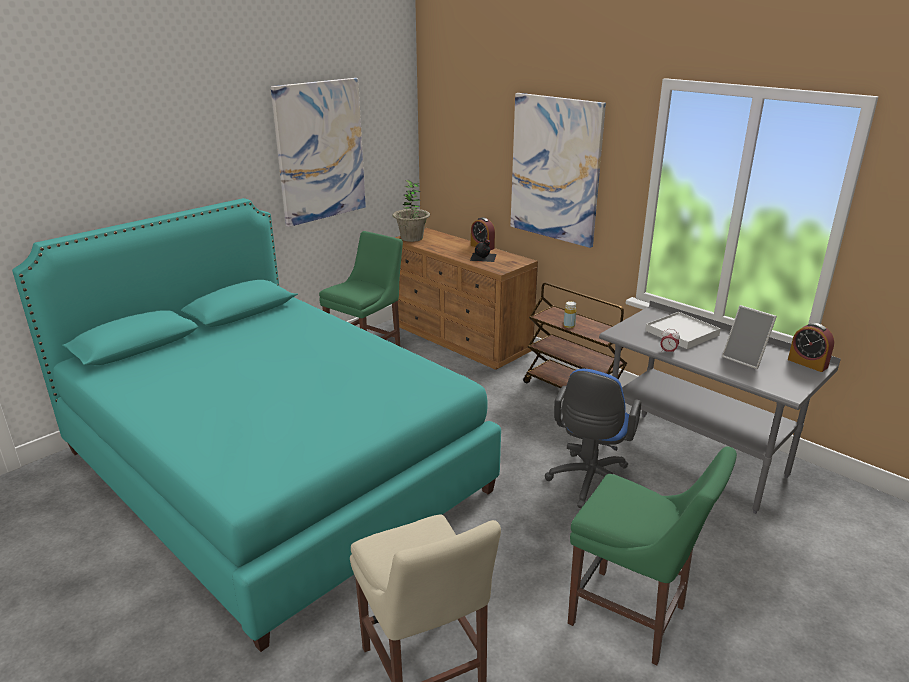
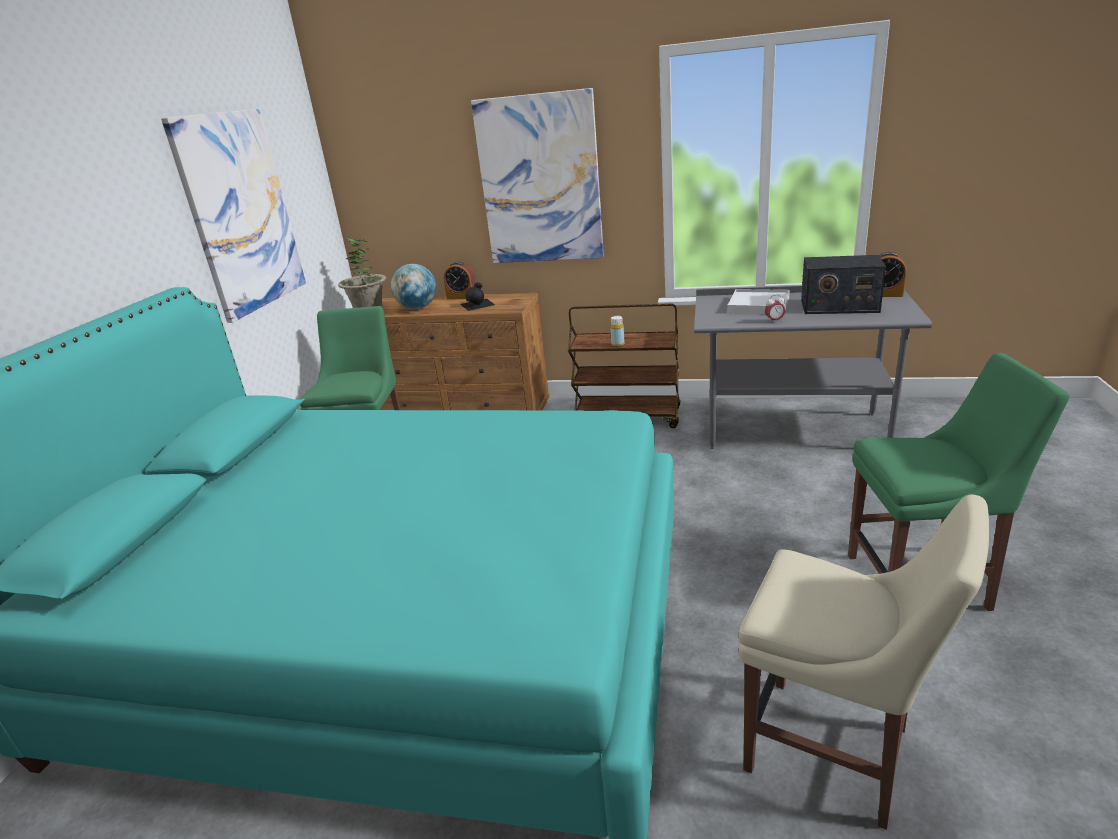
camera: 30 degrees left, 0 degrees up
(443, 246) = (417, 308): none -> globe
(589, 484) = (742, 488): blue office chair -> none
(745, 359) = (838, 306): picture frame -> radio

